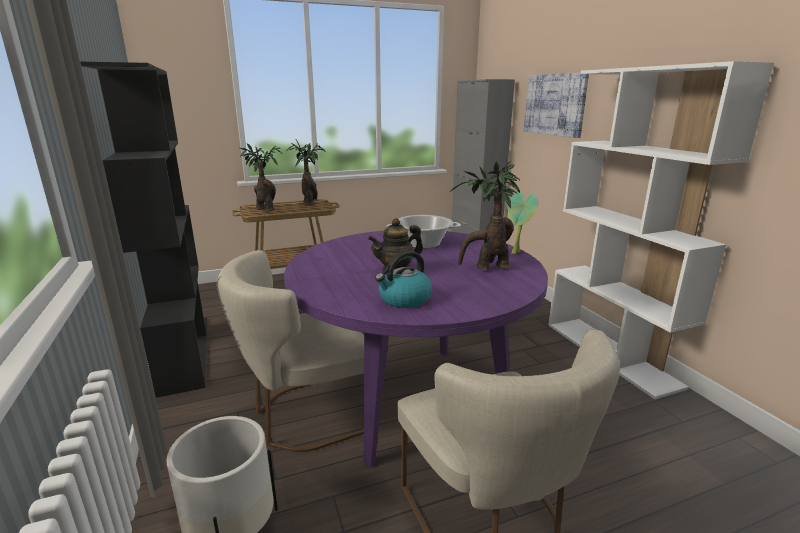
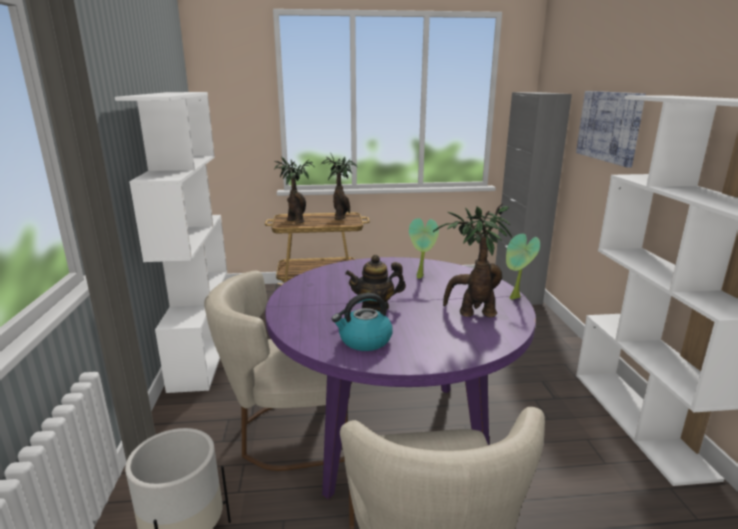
camera: 15 degrees right, 0 degrees up
(184, 352) = (202, 352): black bookcase -> white bookcase
(423, 244) = (421, 277): cooking pot -> potted plant

